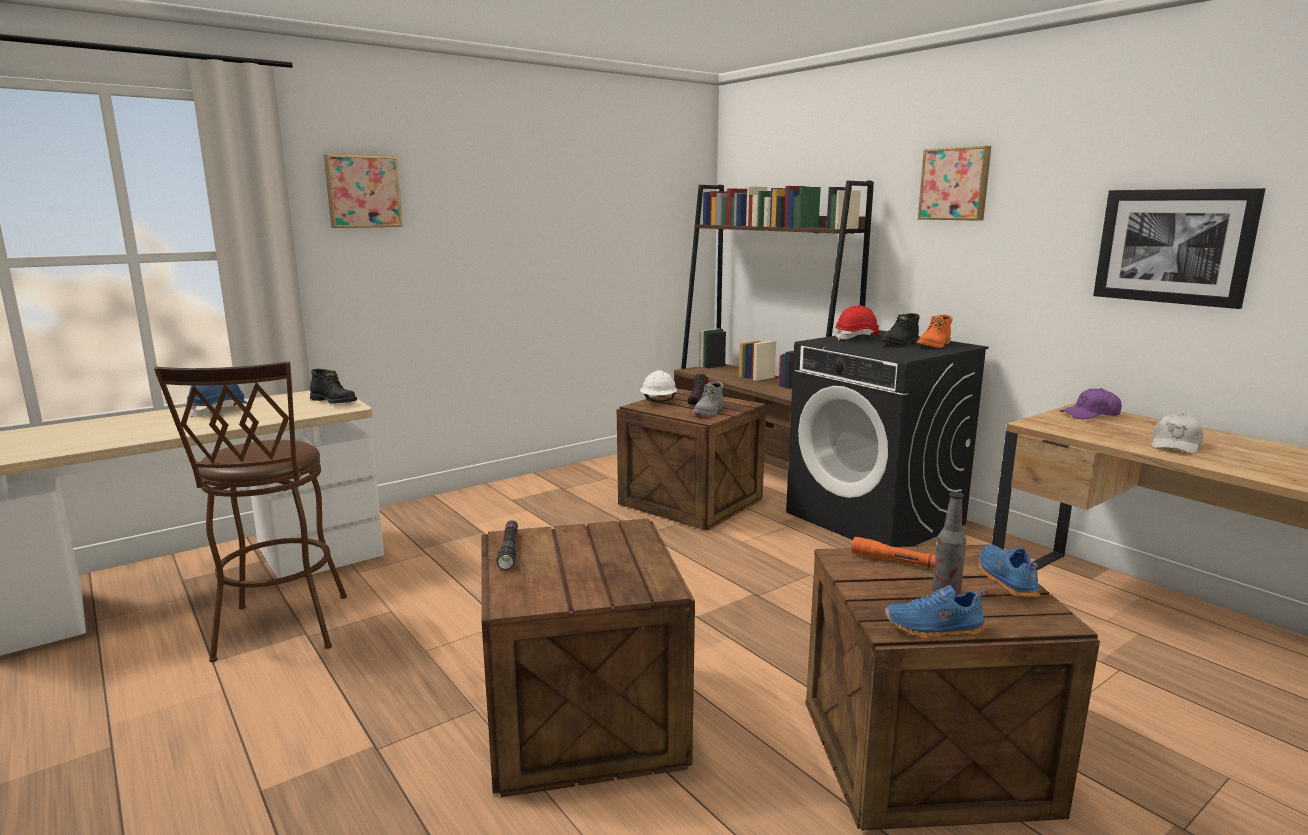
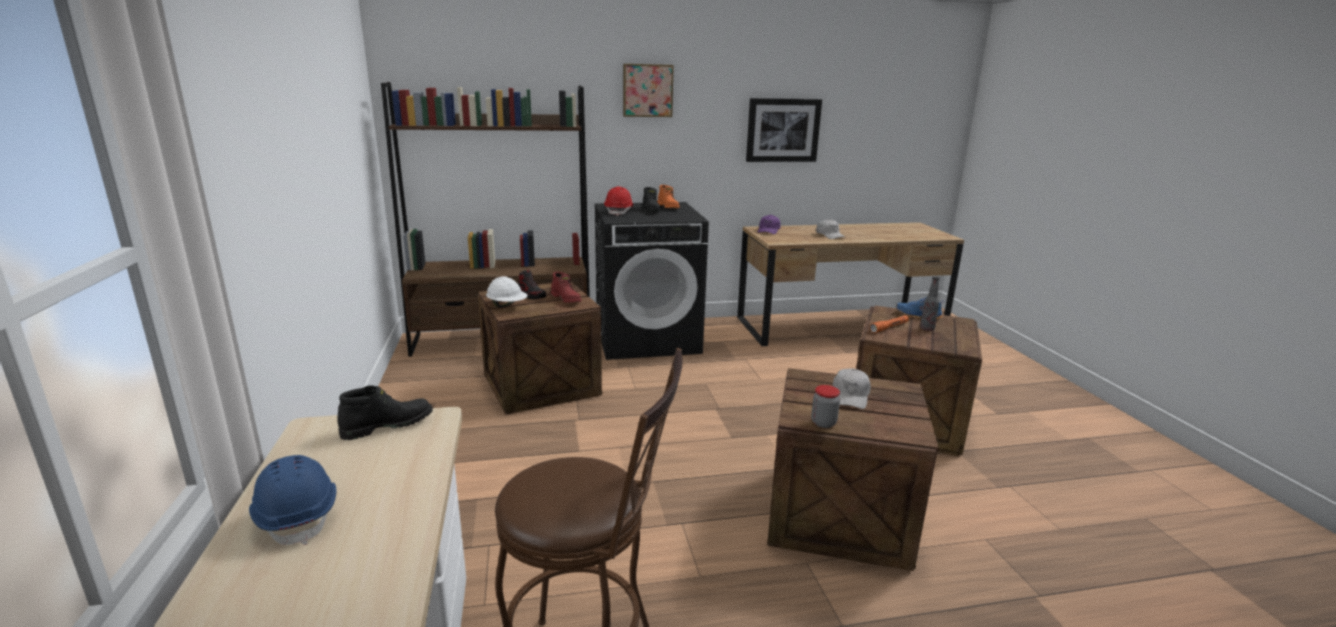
camera: 65 degrees left, 5 degrees up
(363, 191) = (210, 117): picture -> none
(509, 550) = (823, 423): black flashlight -> jar
(596, 557) = (850, 396): none -> white cap
(709, 412) = (566, 299): grey boot -> red boot
(934, 629) = (967, 342): blue shoe -> none

